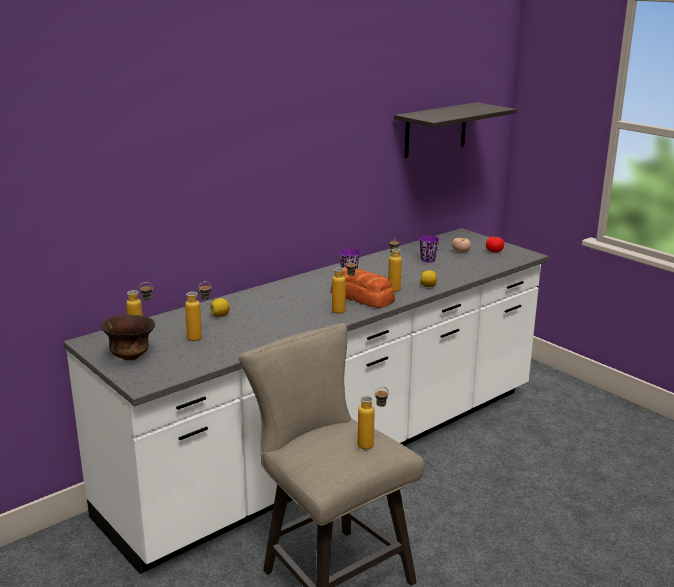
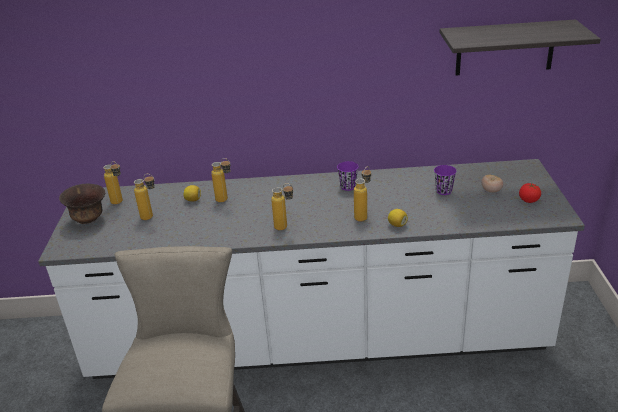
camera: 40 degrees right, 10 degrees up
(362, 297) = (321, 218): bread -> none
(372, 445) = (191, 372): bottle -> bottle (226, 200)

